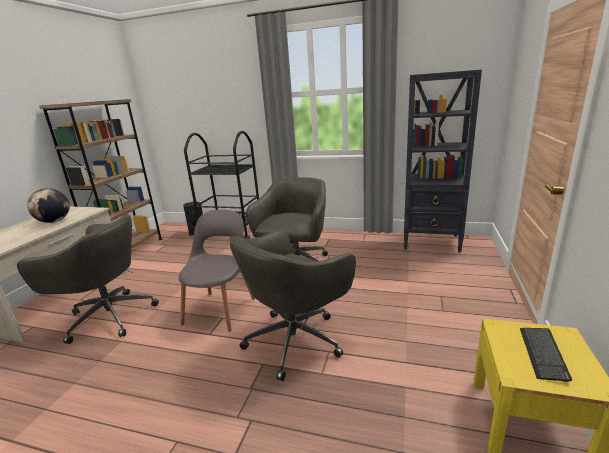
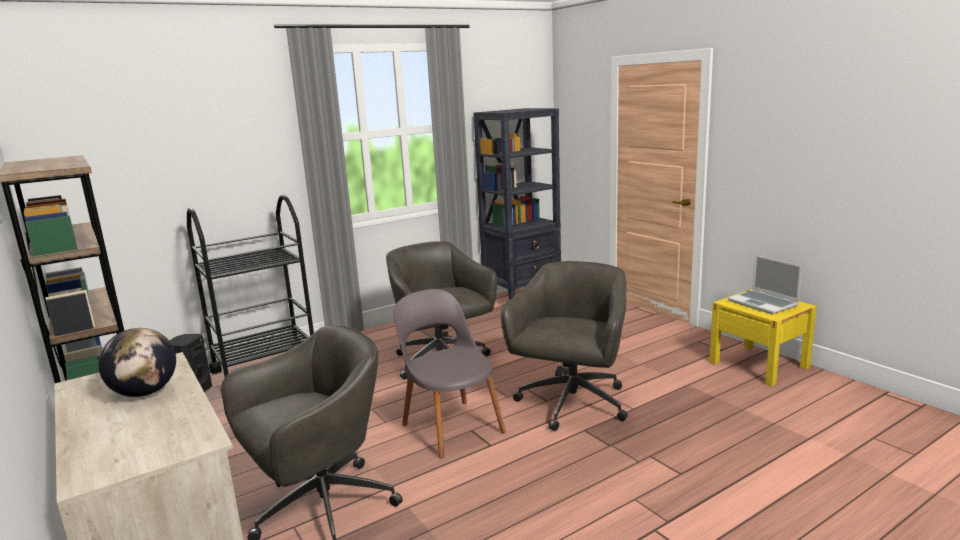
camera: 50 degrees left, 5 degrees down
(296, 339) = (571, 404): grey office chair -> grey office chair turned 150 degrees counterclockwise
(543, 354) = (764, 303): keyboard -> laptop

